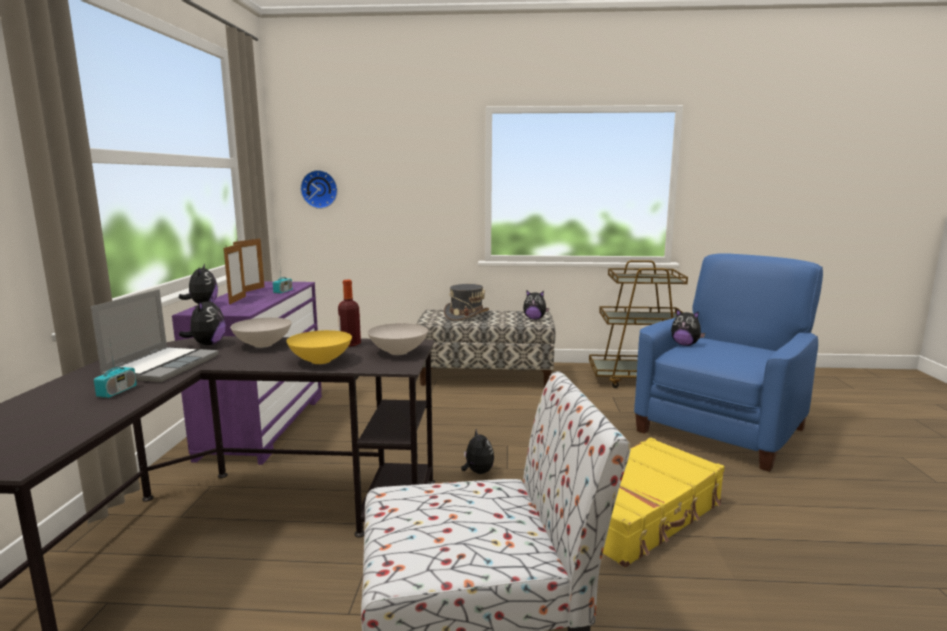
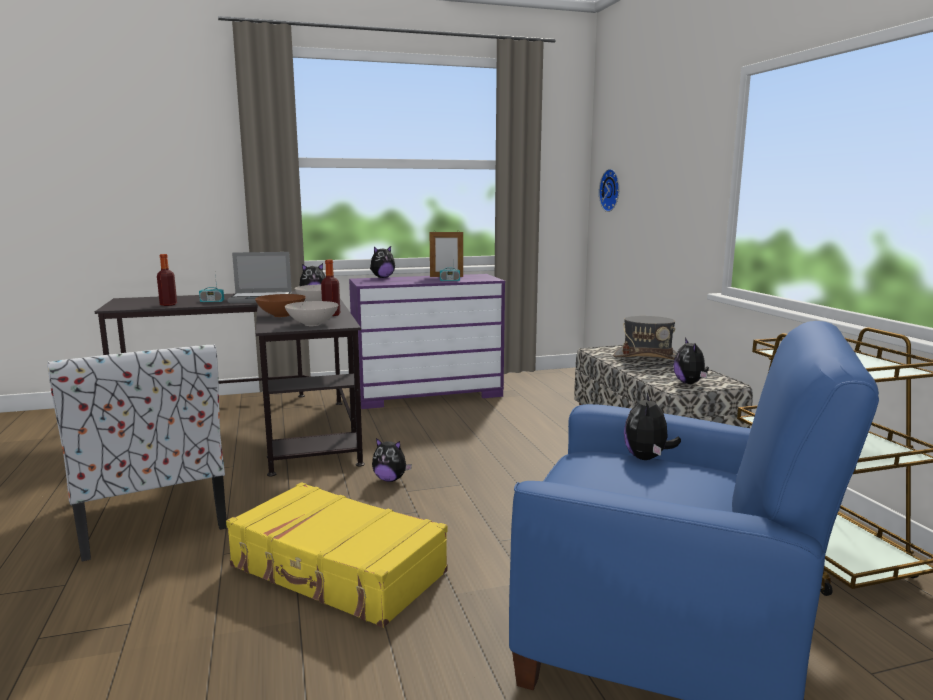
camera: 70 degrees right, 0 degrees up
(83, 419) = (168, 304): none -> bottle
(237, 300) = (406, 279): picture frame -> none
(319, 361) = (281, 315): yellow bowl -> brown bowl
(477, 472) = (390, 479): plush toy -> plush toy turned 60 degrees clockwise

